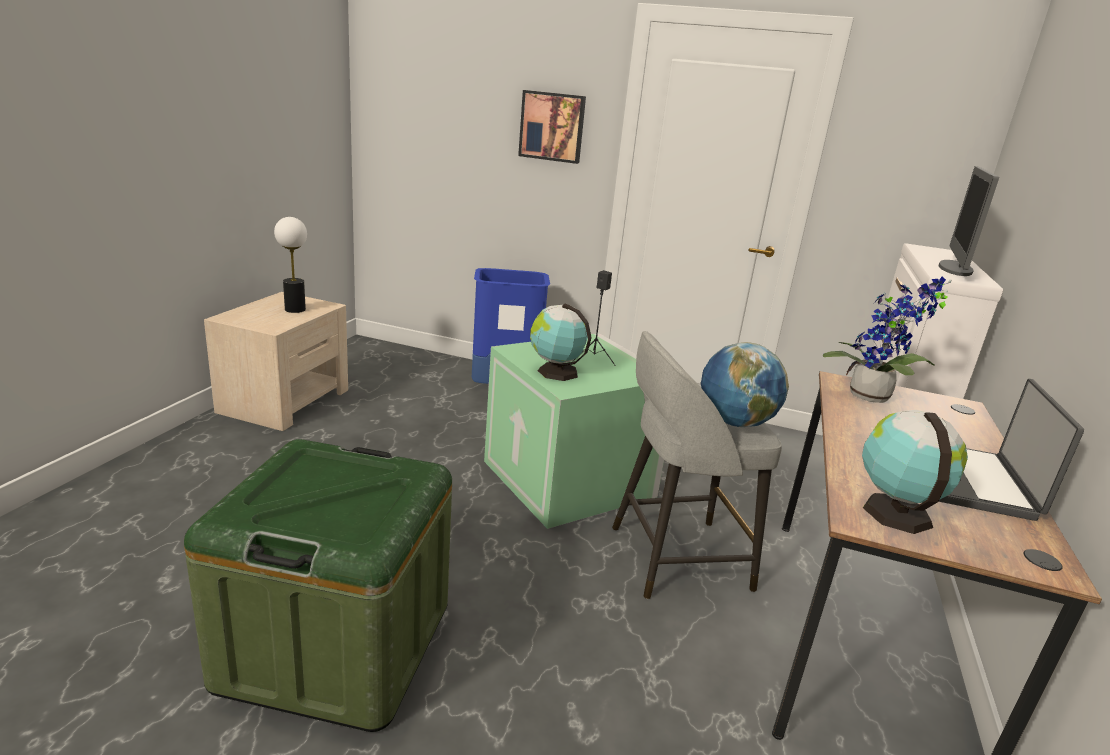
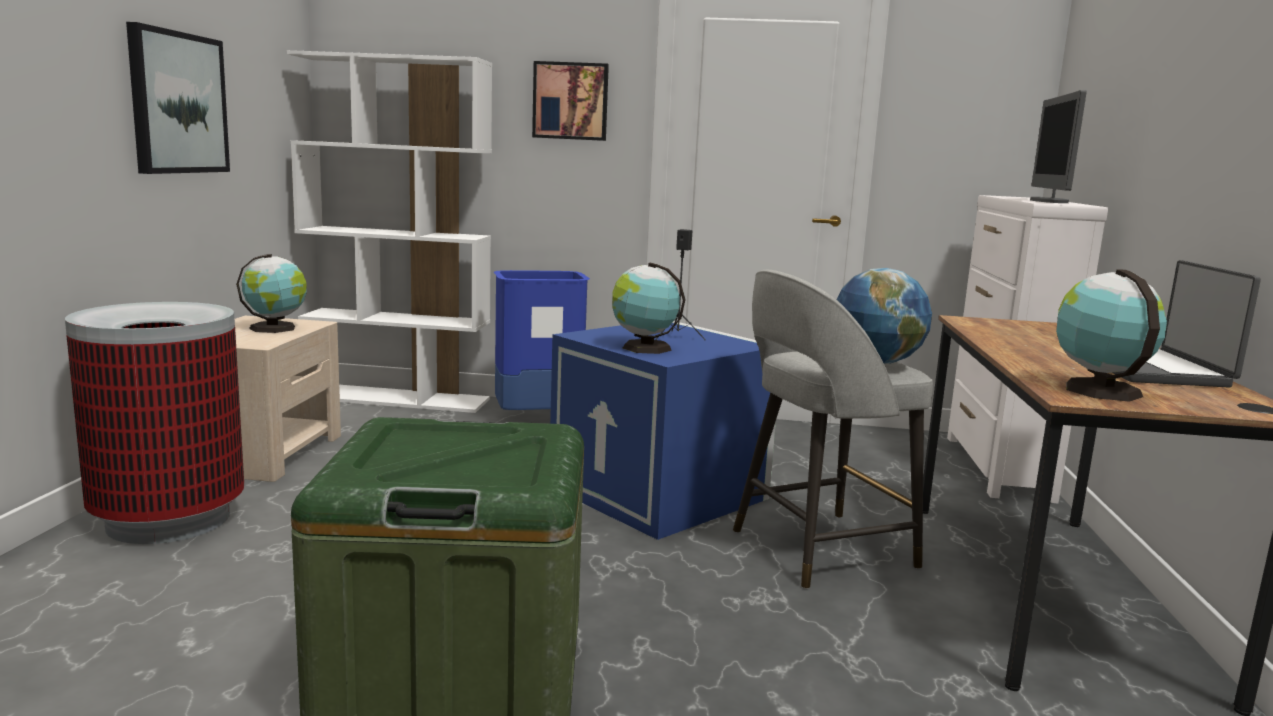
camera: 10 degrees left, 10 degrees down
(196, 459) = (169, 519): none -> trash can
(220, 129) = (177, 103): none -> picture
(295, 309) = (275, 328): table lamp -> globe
(405, 356) = (398, 399): none -> white bookcase
(571, 479) = (662, 492): green storage box -> blue storage box
(873, 398) = (1008, 328): potted plant -> none

